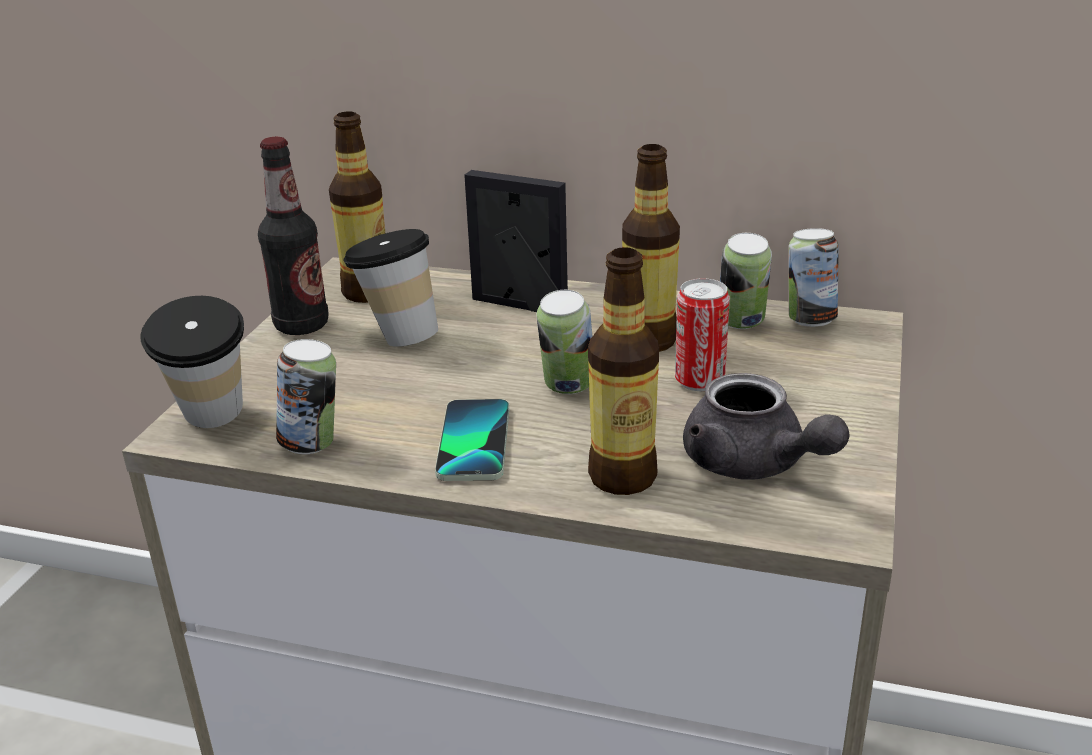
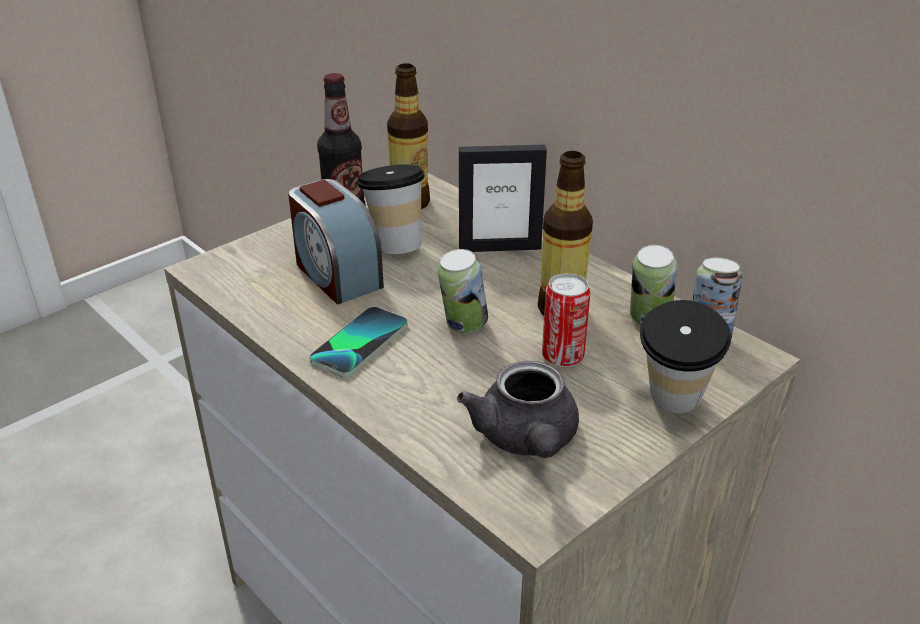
camera: 30 degrees right, 5 degrees up
(212, 424) = (226, 268): cup -> cup (672, 408)
(312, 444) = (265, 306): can -> none
(363, 386) = (336, 274): none -> alarm clock
(519, 305) = (499, 247): picture frame -> picture frame turned 120 degrees clockwise
(623, 477) = (426, 410): bottle -> none

